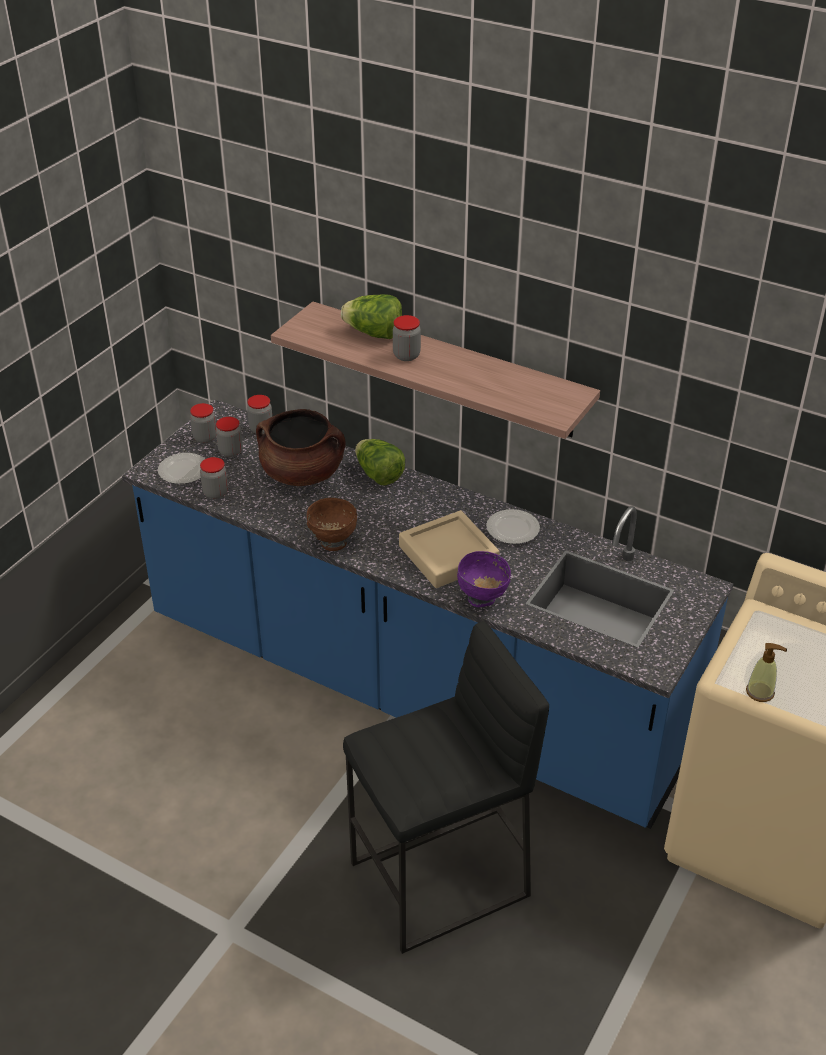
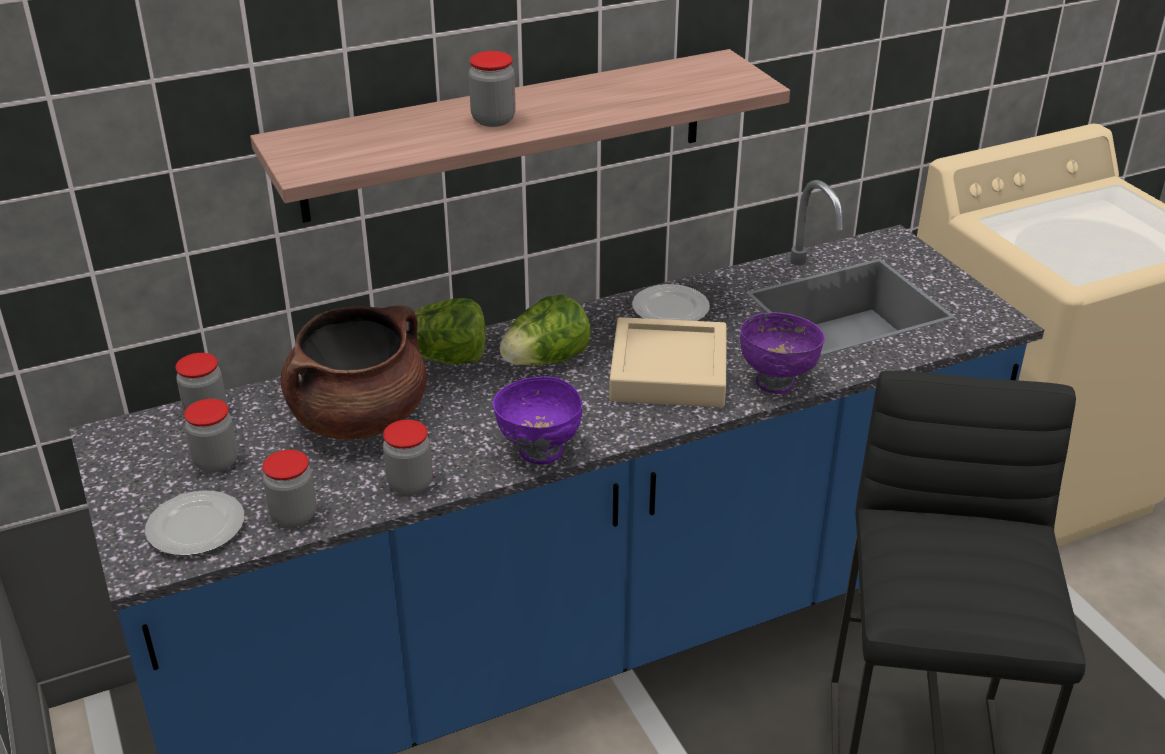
camera: 55 degrees left, 5 degrees down
(205, 438) = (147, 473): jar -> jar (410, 484)
(332, 542) = (539, 452): brown bowl -> purple bowl
(374, 334) = (406, 122): lettuce -> lettuce (546, 361)
(760, 692) = (1109, 268): soap dispenser -> none

